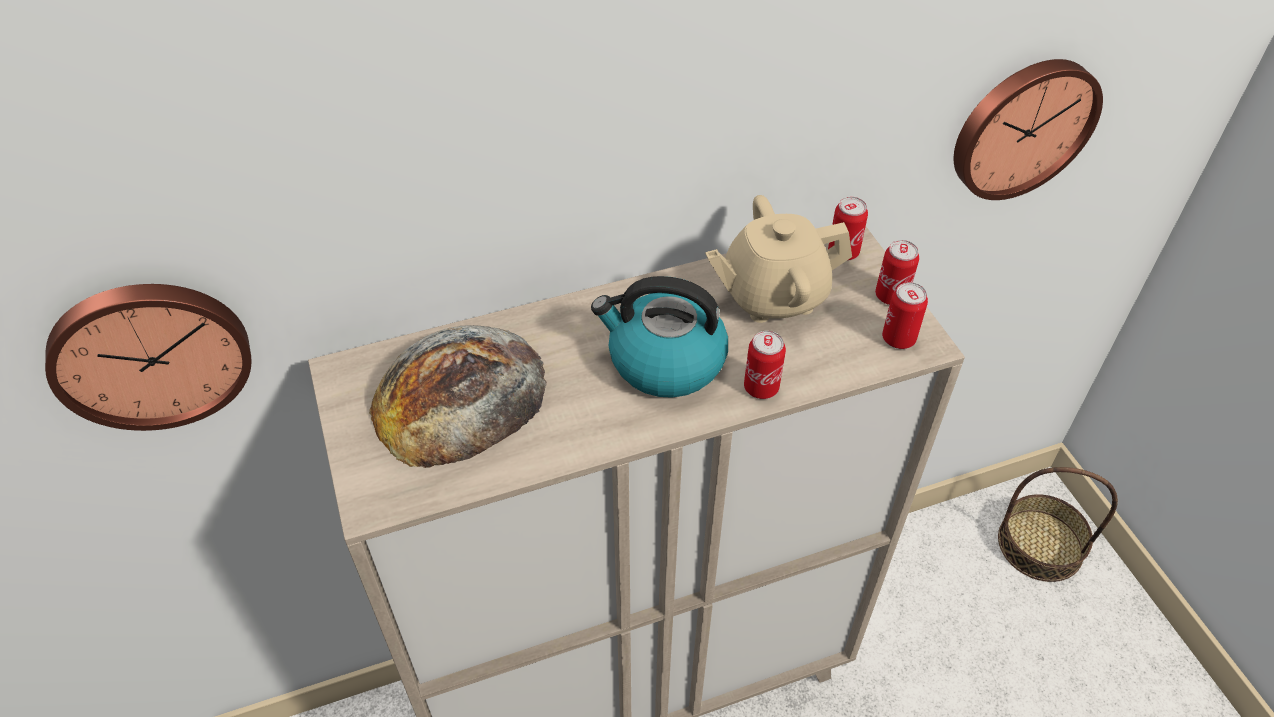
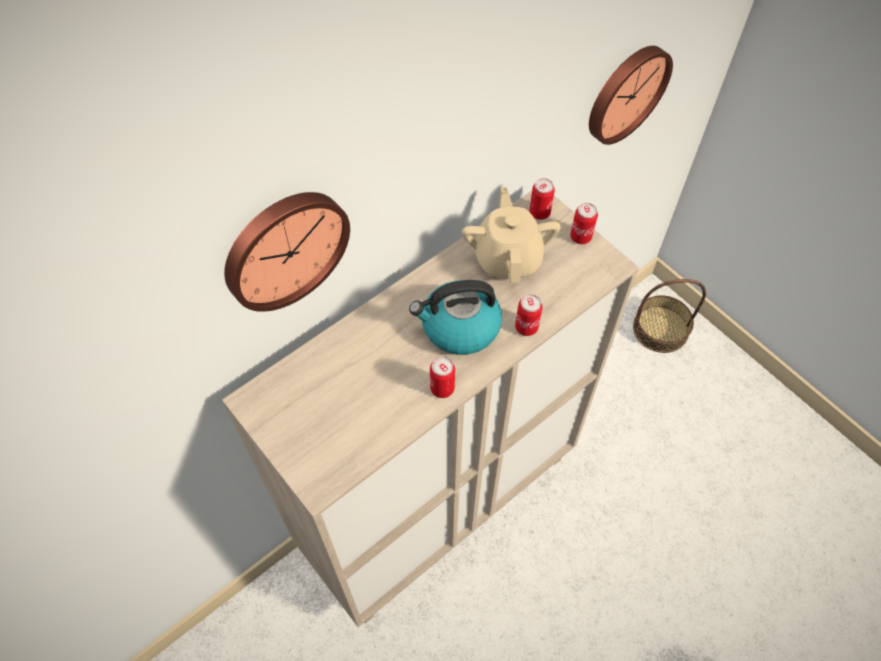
camera: 20 degrees left, 10 degrees up
(151, 352) = (119, 434): wall clock -> wall clock (284, 248)
(459, 395) = (338, 393): bread -> none
(773, 295) = (508, 258): beige teapot -> beige teapot turned 120 degrees clockwise
(898, 339) = (596, 266): can -> can (442, 388)

